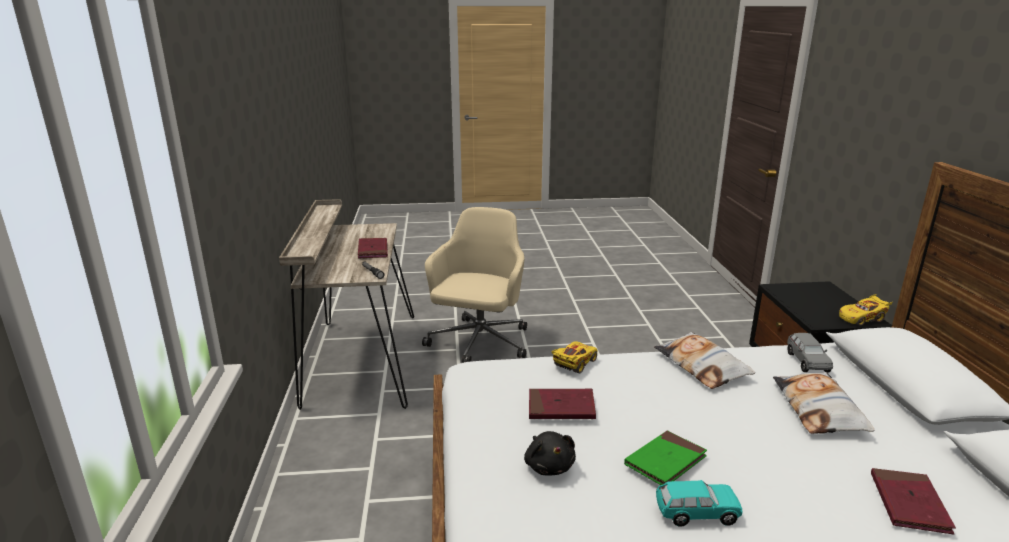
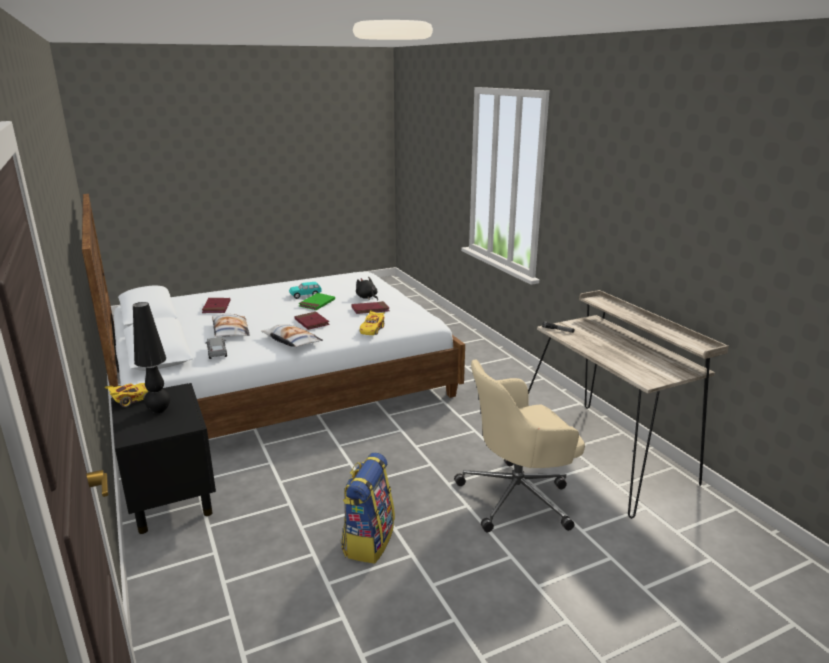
camera: 160 degrees right, 0 degrees up
(373, 250) = (597, 349): red book -> red book (312, 322)
(479, 343) = (518, 497): beige office chair -> beige office chair turned 75 degrees clockwise
(615, 339) = (368, 541): none -> backpack
(820, 304) = (159, 410): none -> black table lamp

